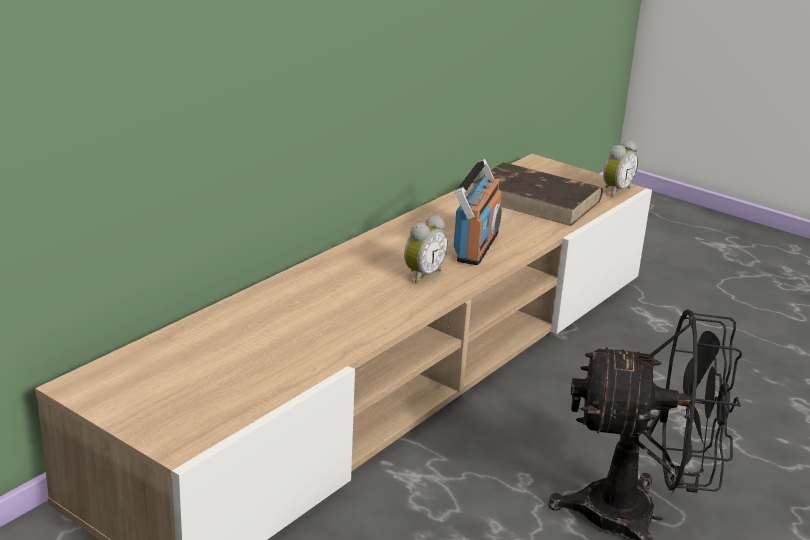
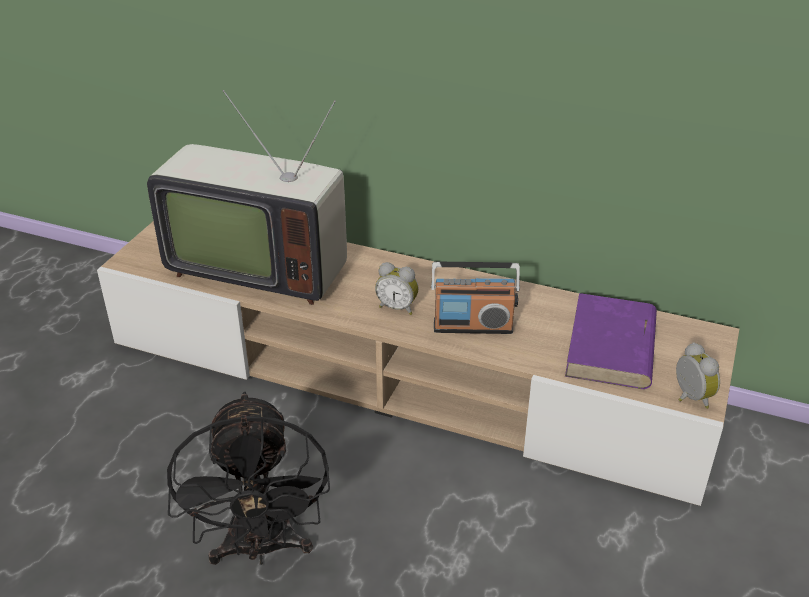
camera: 75 degrees right, 10 degrees up
(278, 342) = (258, 267): none -> television
(537, 200) = (611, 347): brown book -> purple book
(615, 190) = (689, 398): alarm clock -> alarm clock turned 135 degrees counterclockwise

